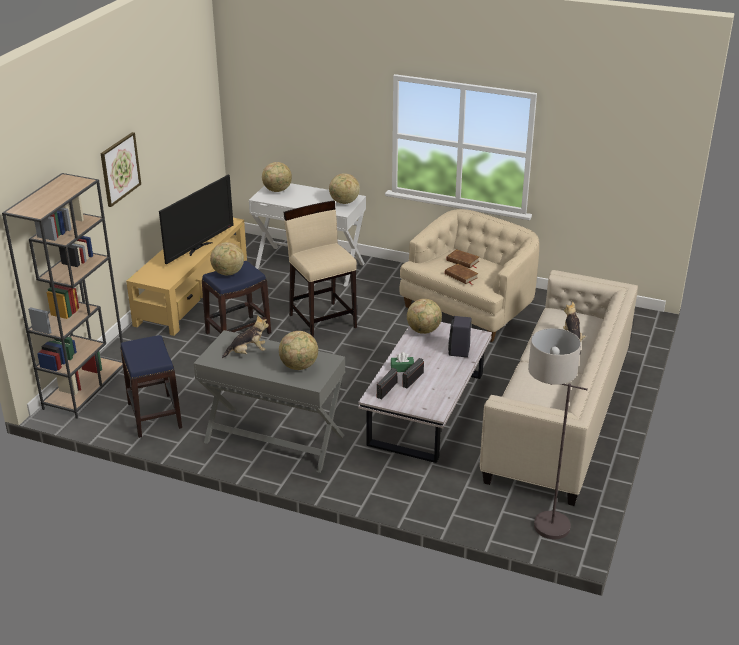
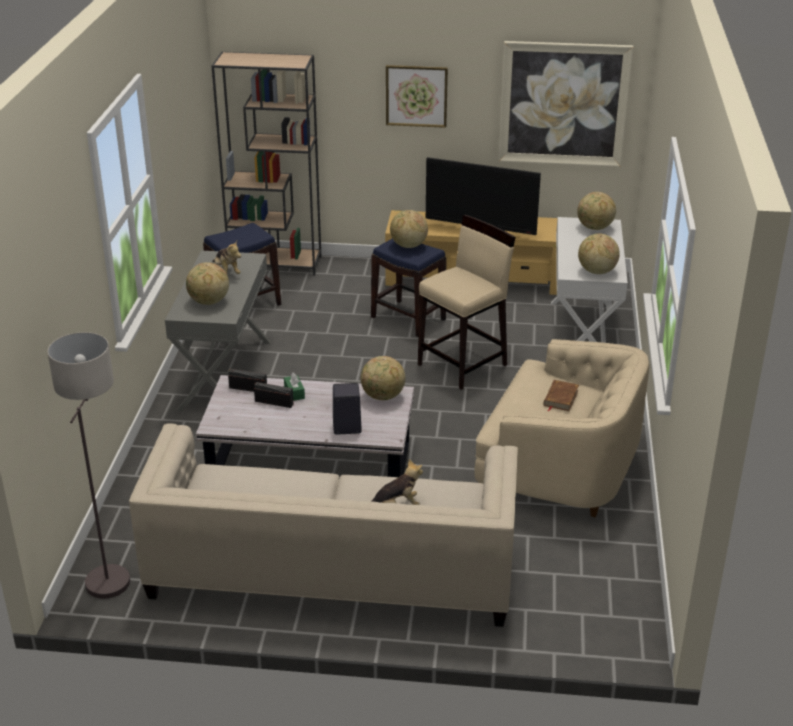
camera: 75 degrees right, 0 degrees up
(187, 123) = (563, 104): none -> picture
(461, 276) = (518, 401): brown book -> none

